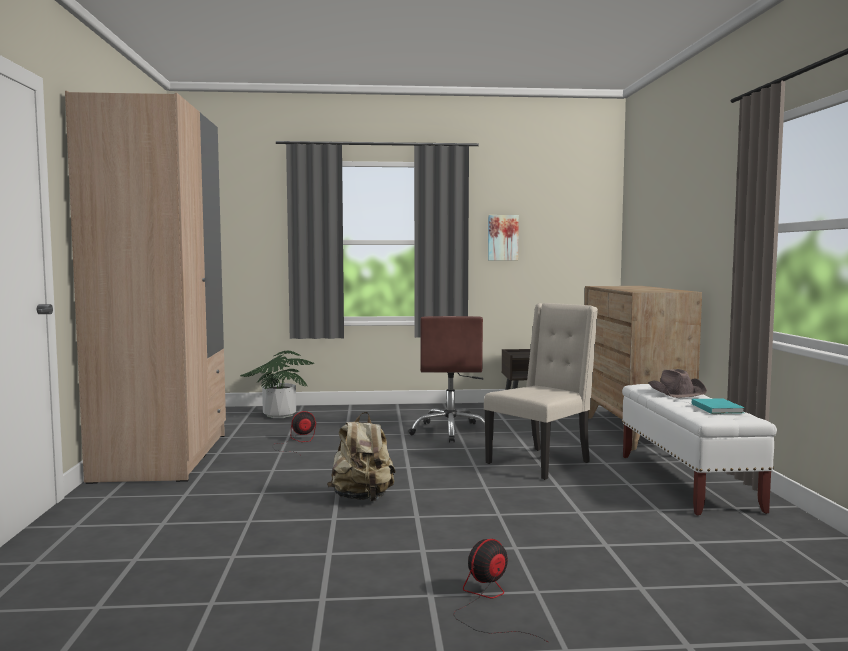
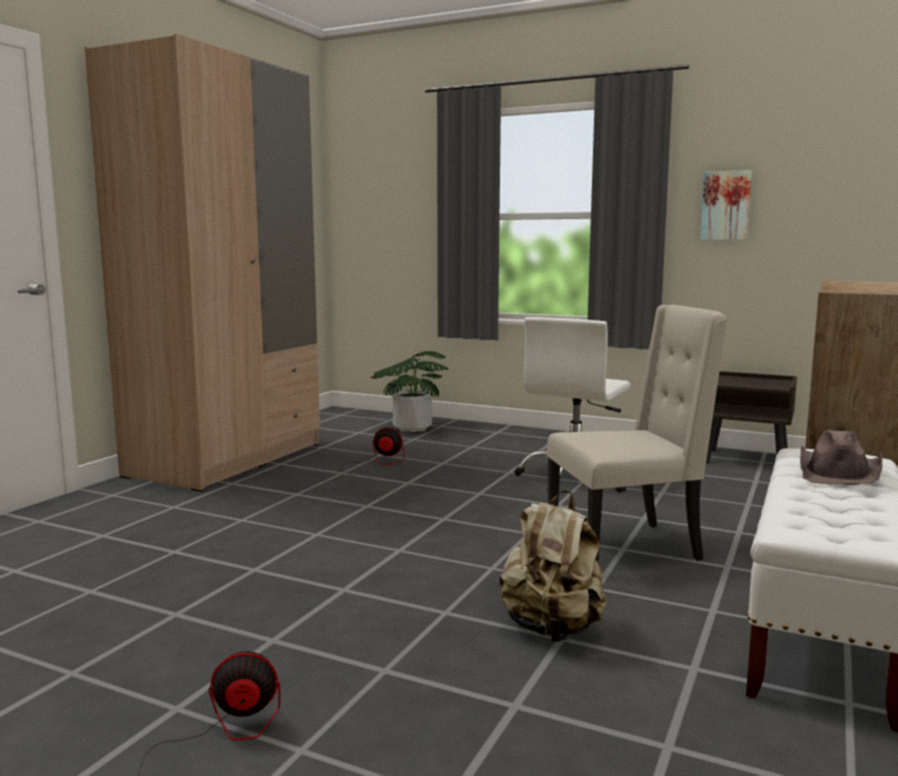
camera: 30 degrees right, 5 degrees up
(362, 499) = (325, 550): beige backpack -> beige backpack (552, 629)
(451, 431) = (575, 478): brown office chair -> white office chair
(717, 408) = (850, 514): turquoise book -> none

